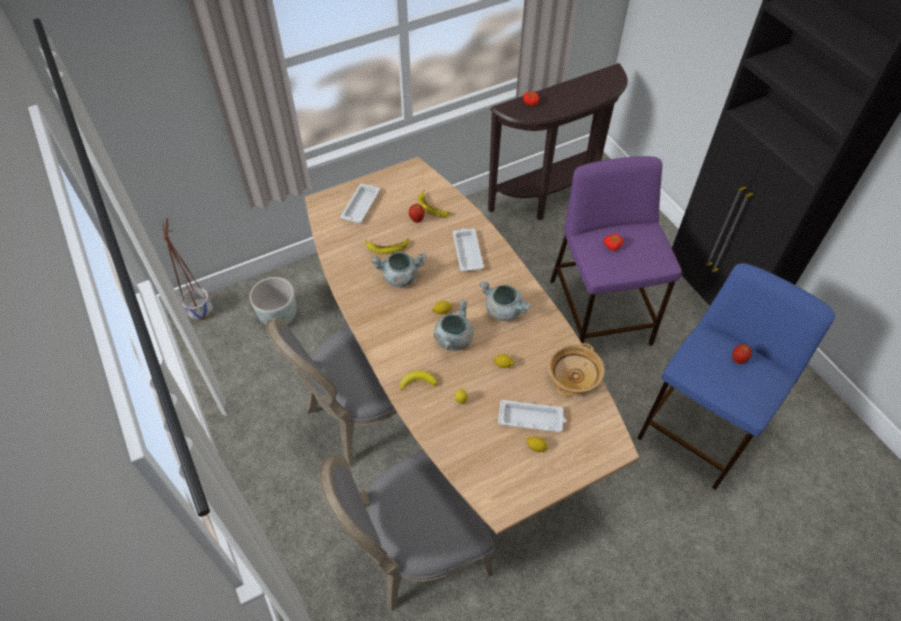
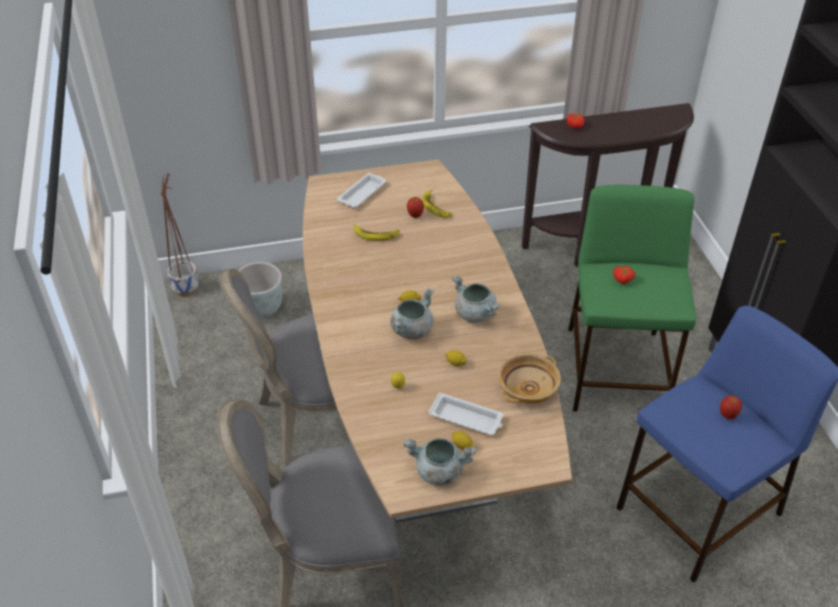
camera: 15 degrees right, 10 degrees down
(400, 277) = (378, 264): grey cooking pot -> grey cooking pot (438, 472)
(418, 382) = (360, 360): banana -> none
(467, 251) = (457, 253): white tray -> none
(601, 313) = (616, 372): purple stool -> green stool

